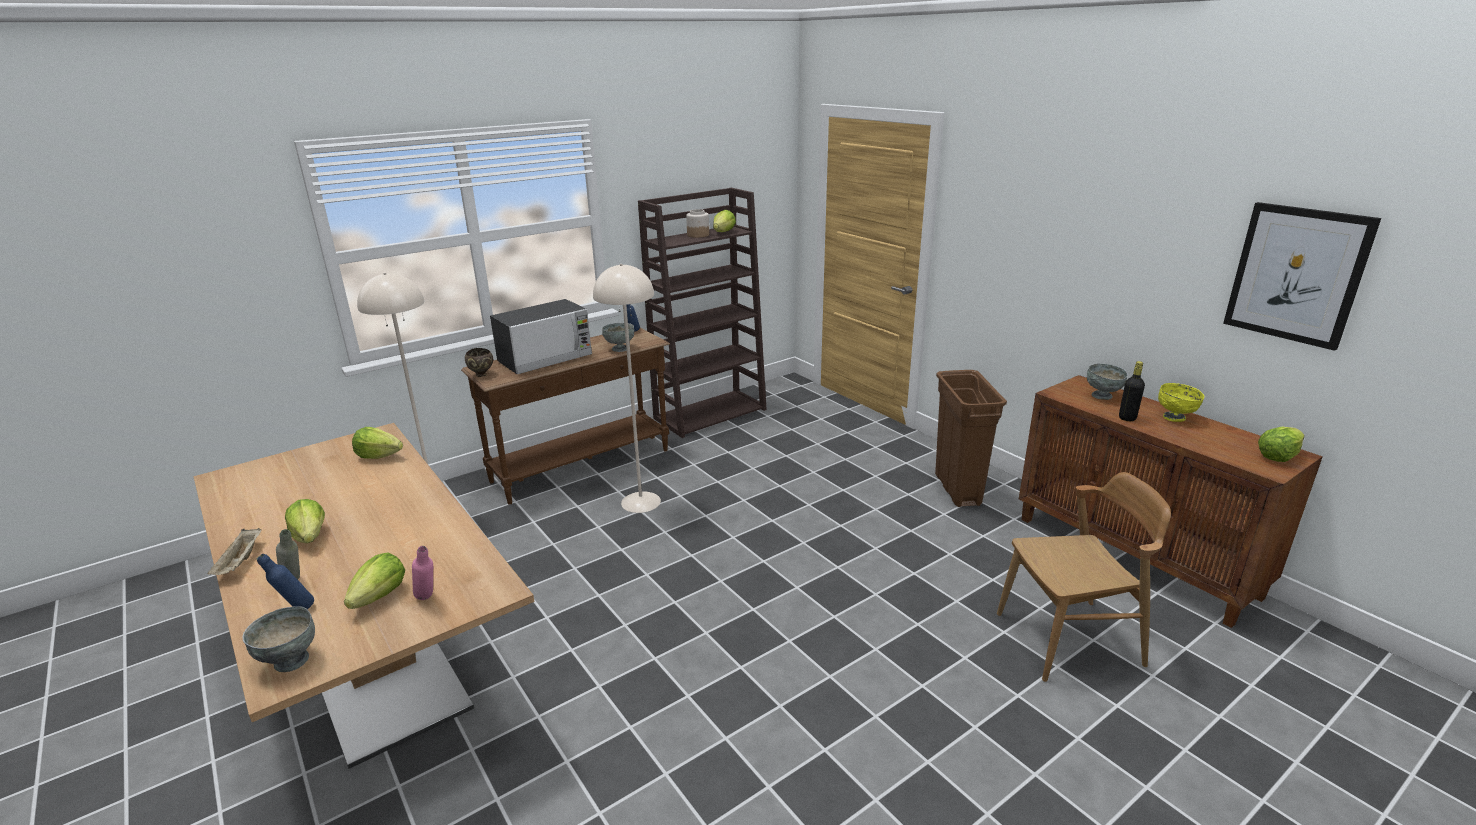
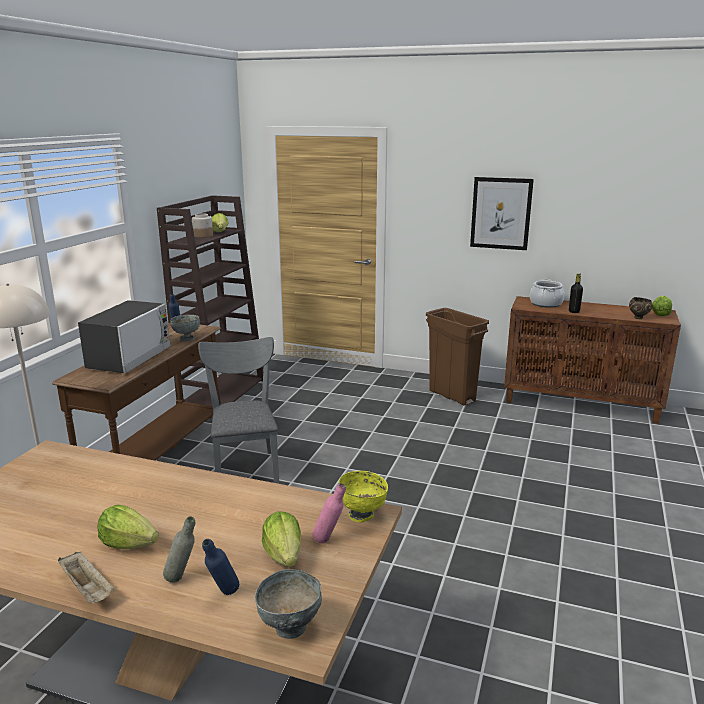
camera: 35 degrees left, 5 degrees down
(379, 456) = (82, 467): lettuce -> none
(482, 375) = (86, 382): brown bowl -> brown bowl (639, 318)
(641, 502) = (245, 468): beige floor lamp -> grey chair
(1069, 640) = (602, 455): brown chair -> none
(1102, 396) = (545, 304): grey bowl -> cooking pot
(1175, 417) = (593, 307): yellow bowl -> yellow bowl (362, 514)
(1297, 274) = (647, 208): picture -> picture (501, 213)

